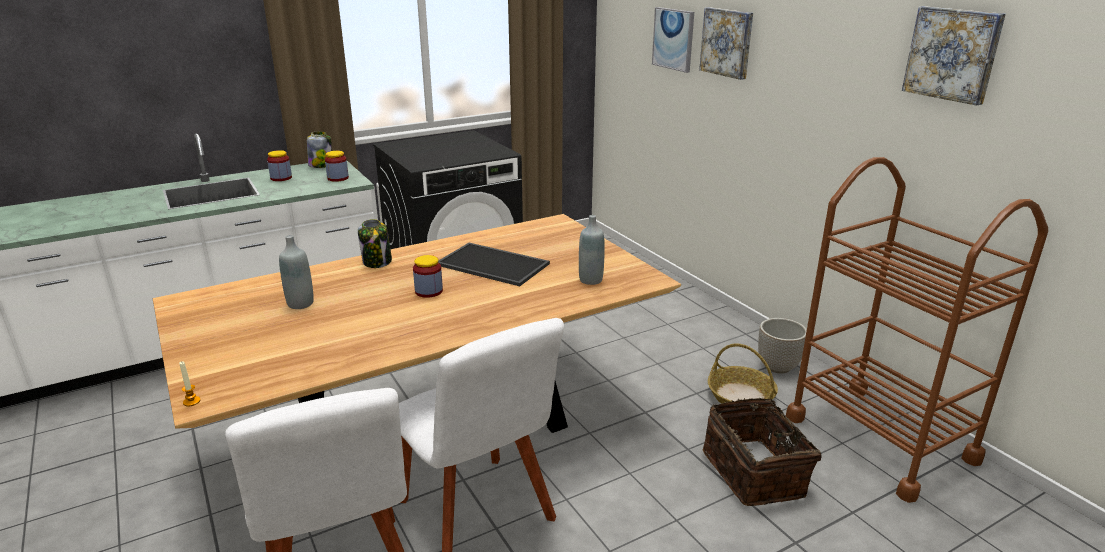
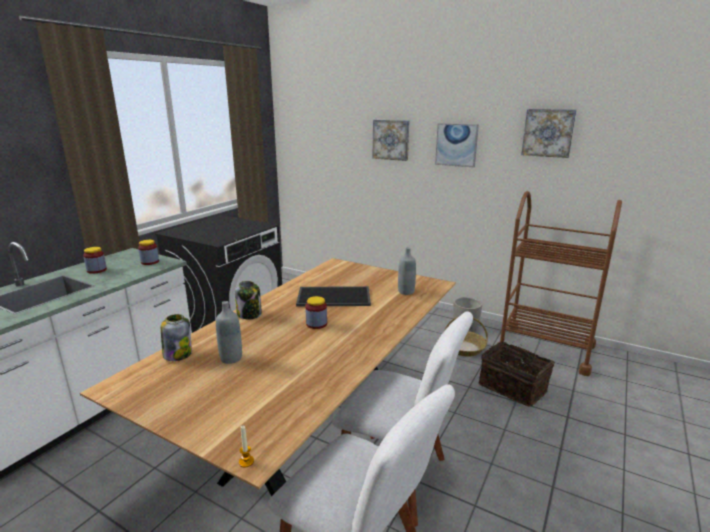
camera: 30 degrees left, 5 degrees down
(321, 165) = (120, 255): jar -> jar (177, 354)
(673, 39) = (346, 141): picture -> picture (456, 145)

